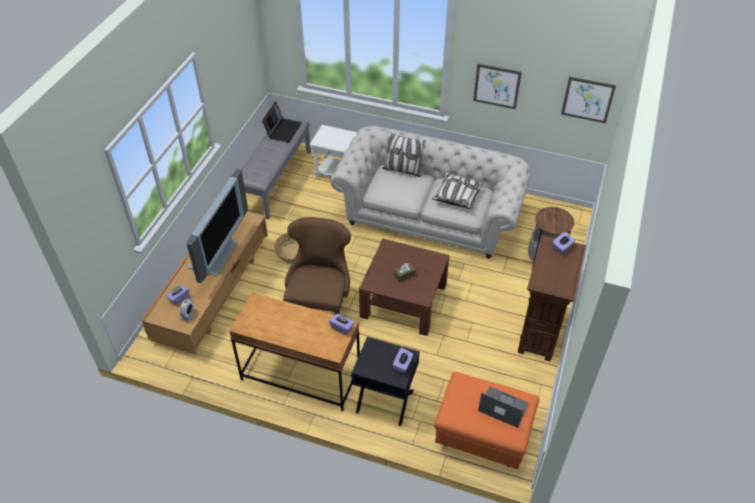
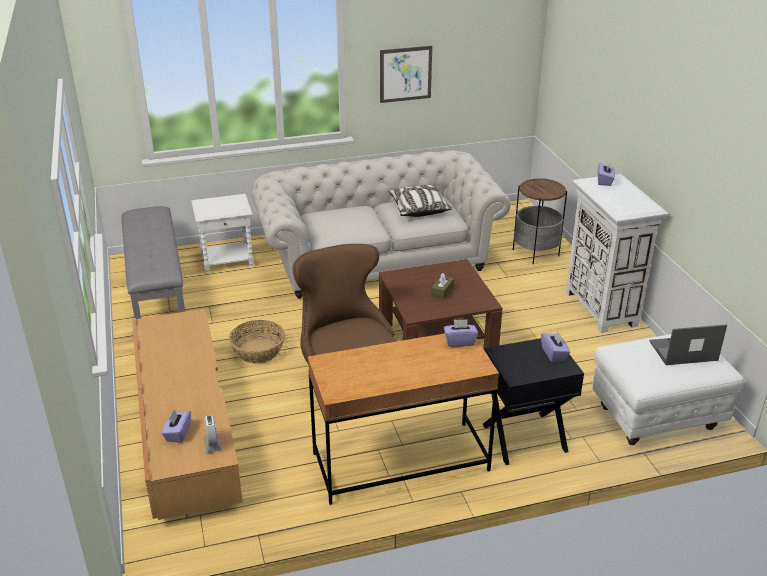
camera: 35 degrees left, 15 degrees down
(216, 256) = (183, 370): television -> none
(283, 130) = (144, 221): laptop -> none
(402, 170) = (333, 209): pillow -> none
(481, 437) = (656, 418): orange ottoman -> white ottoman
(540, 334) = (602, 309): brown cabinet -> white cabinet
(587, 99) = (506, 59): picture -> none

